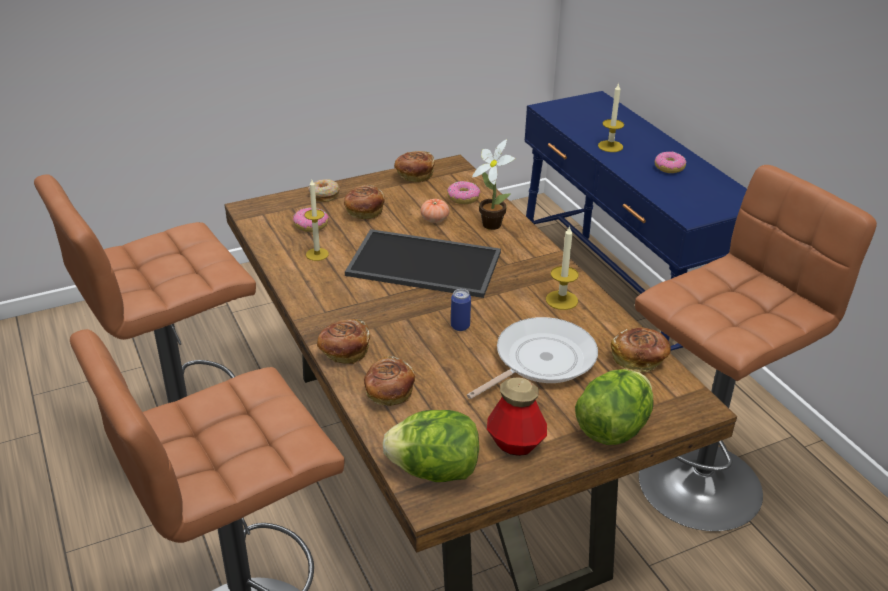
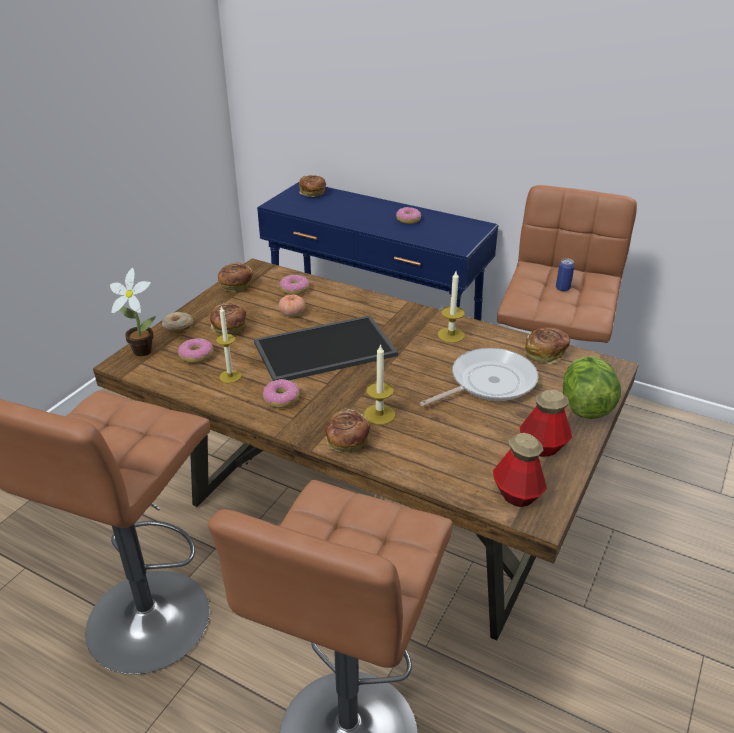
camera: 35 degrees left, 0 degrees up
(335, 291) = (281, 399): none -> donut
(389, 393) = (418, 456): bread -> bread (312, 193)
(434, 470) = (517, 494): lettuce -> bottle
(460, 326) = (406, 383): can -> can (562, 288)
(491, 223) = (337, 300): potted plant -> potted plant (140, 350)
(540, 360) = (488, 382): frying pan -> frying pan turned 45 degrees clockwise
(610, 146) = (352, 218): candle -> candle (379, 414)

